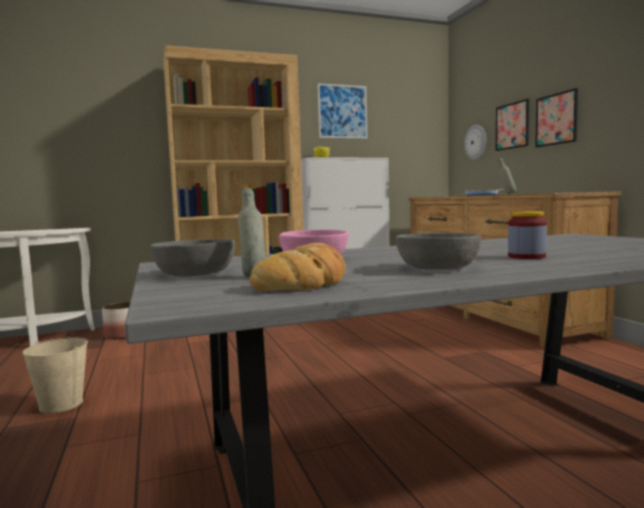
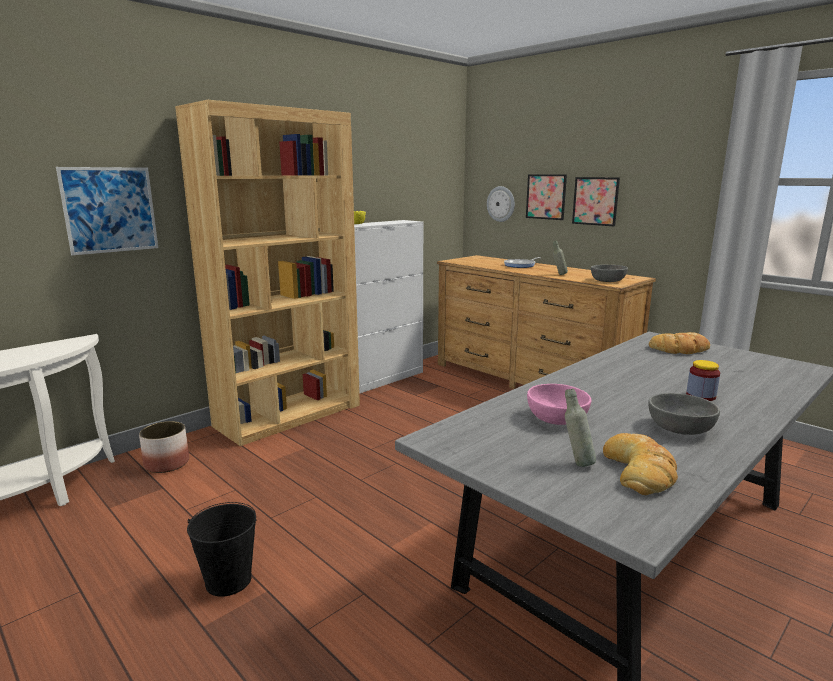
camera: 25 degrees left, 10 degrees up
(61, 405) = (228, 581): beige bucket -> black bucket
(194, 274) = (517, 464): grey bowl -> grey bowl (607, 280)
(342, 111) = (372, 166): picture -> picture (110, 210)
(584, 239) = (680, 349): none -> bread

